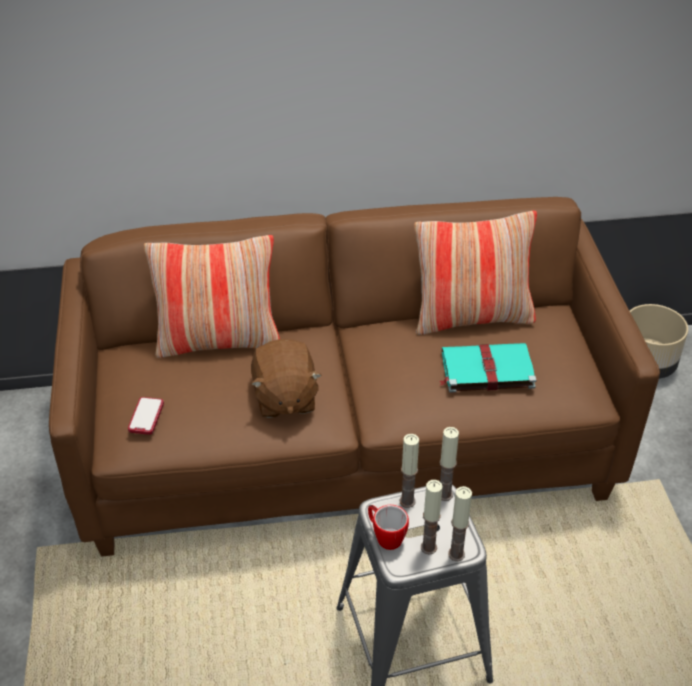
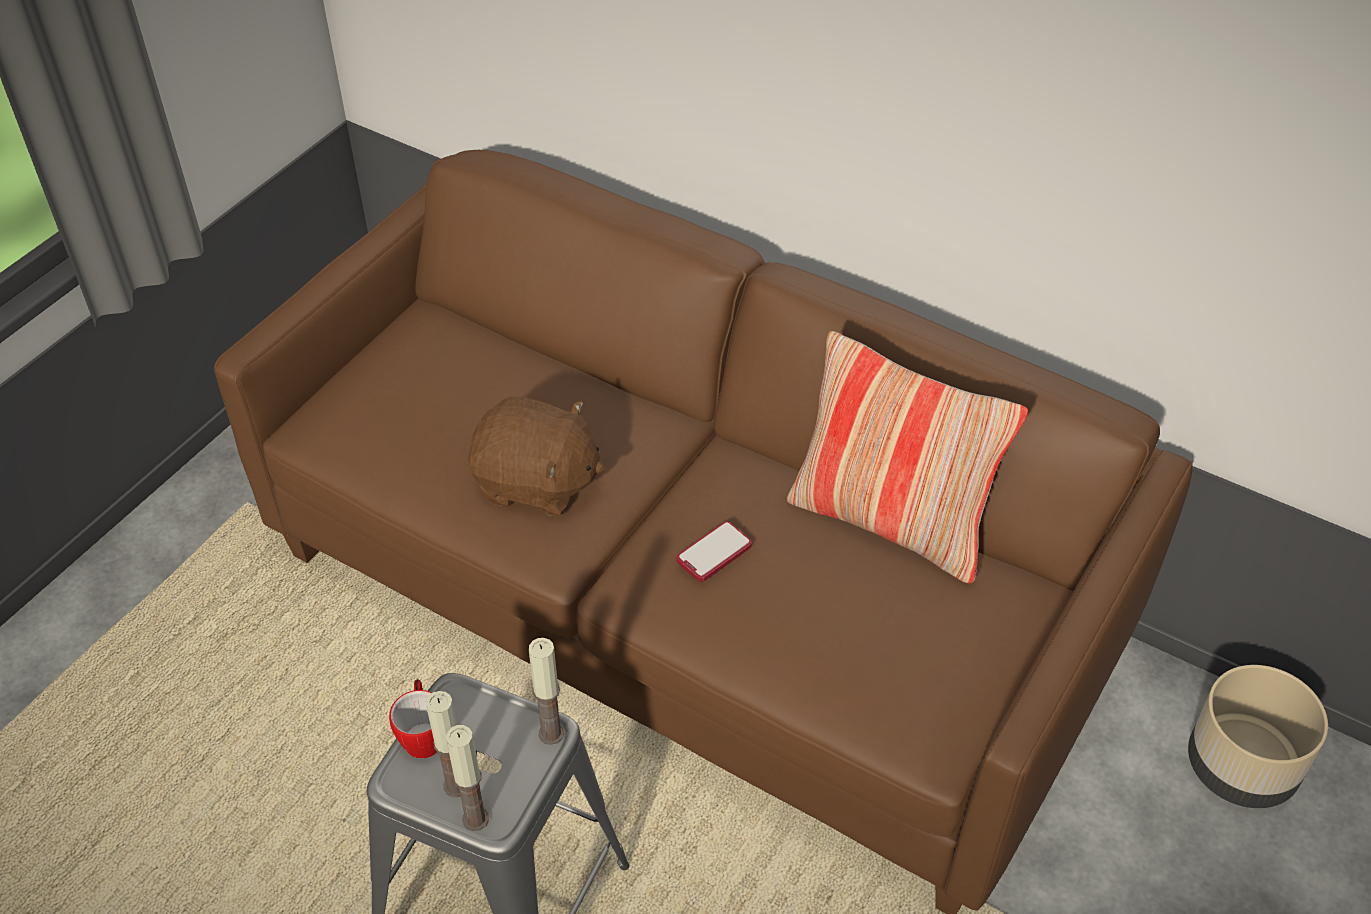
camera: 40 degrees right, 5 degrees up
(146, 417) = (363, 409): phone -> phone (714, 553)
(218, 341) = (540, 363): pillow -> none
(284, 398) = (536, 483): brown plush toy -> brown plush toy turned 105 degrees counterclockwise
(407, 501) = (498, 709): candle -> none
(485, 370) = (820, 607): turquoise book -> none

